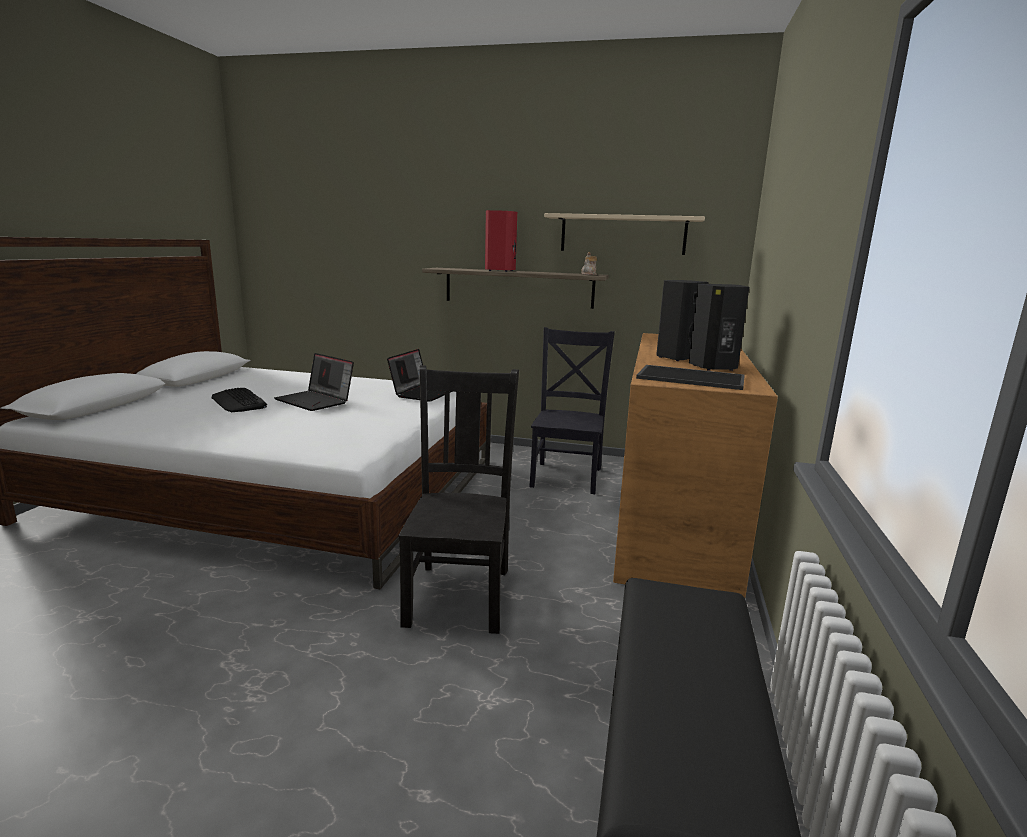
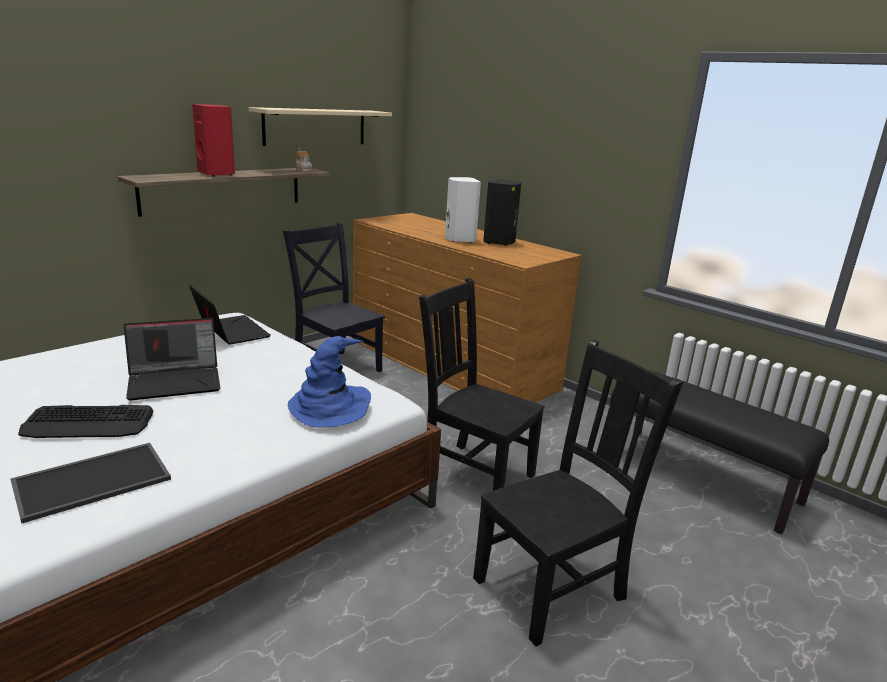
camera: 60 degrees left, 5 degrees up
(282, 701) = (553, 587): none -> black chair
(314, 439) = (330, 407): none -> blue hat
(675, 357) = (459, 239): black speaker -> white speaker
(692, 378) = (523, 254): tray -> tray (93, 479)

